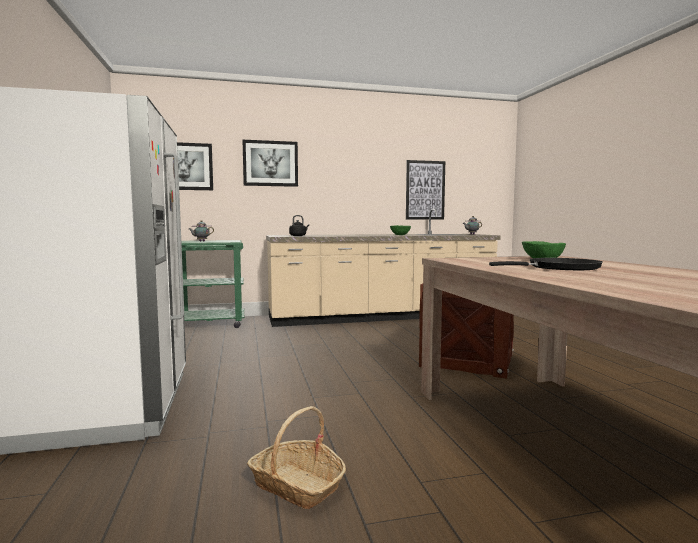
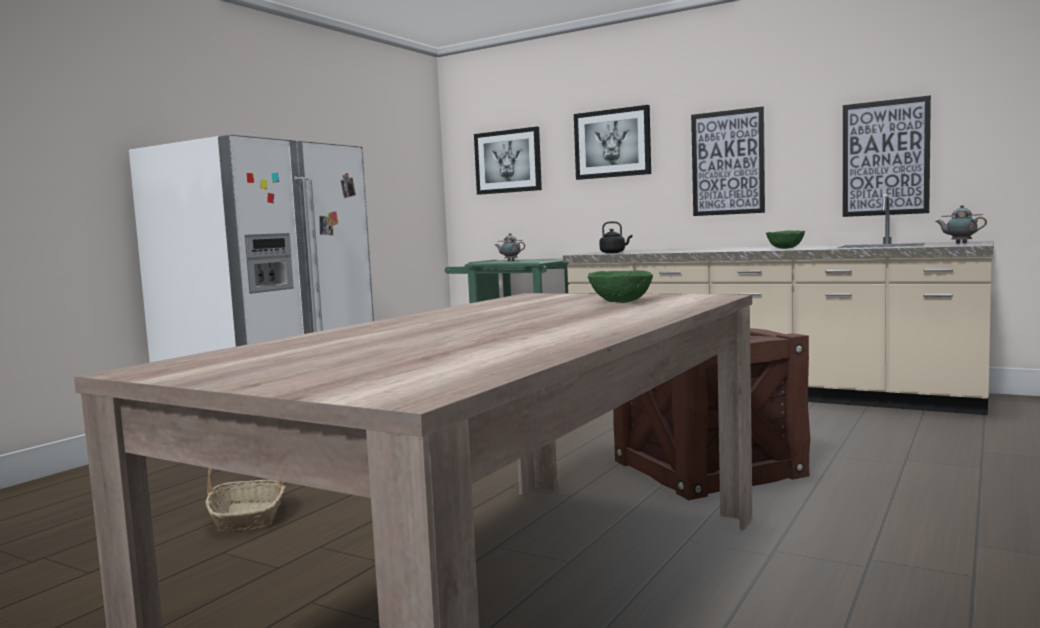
camera: 45 degrees right, 0 degrees up
(346, 184) = (728, 163): none -> picture
(559, 268) = (508, 314): black frying pan -> none

